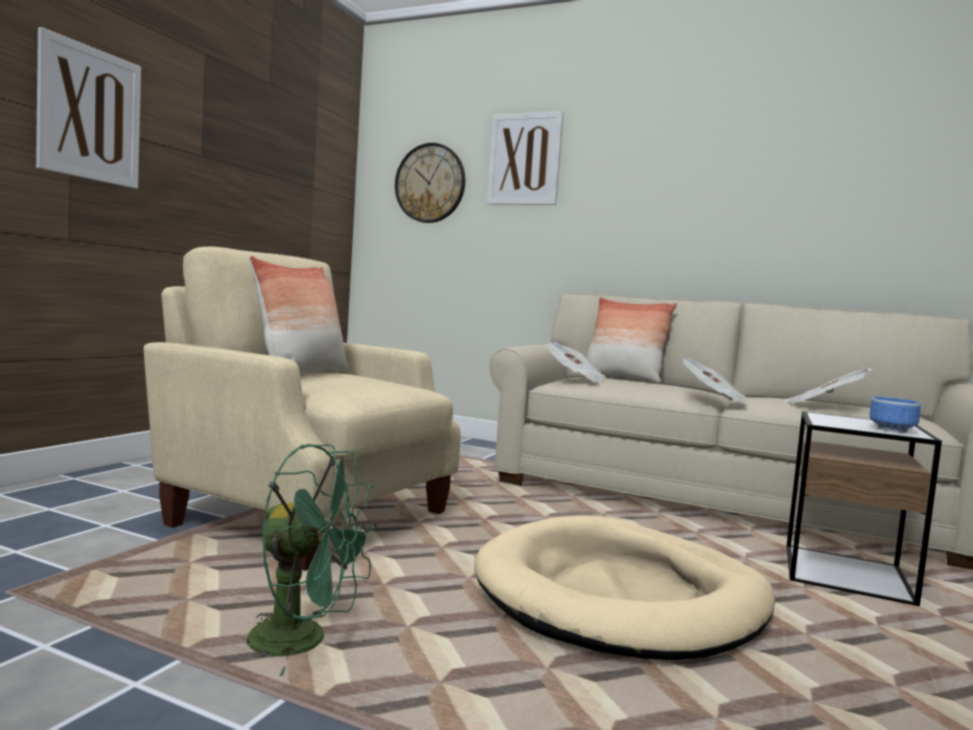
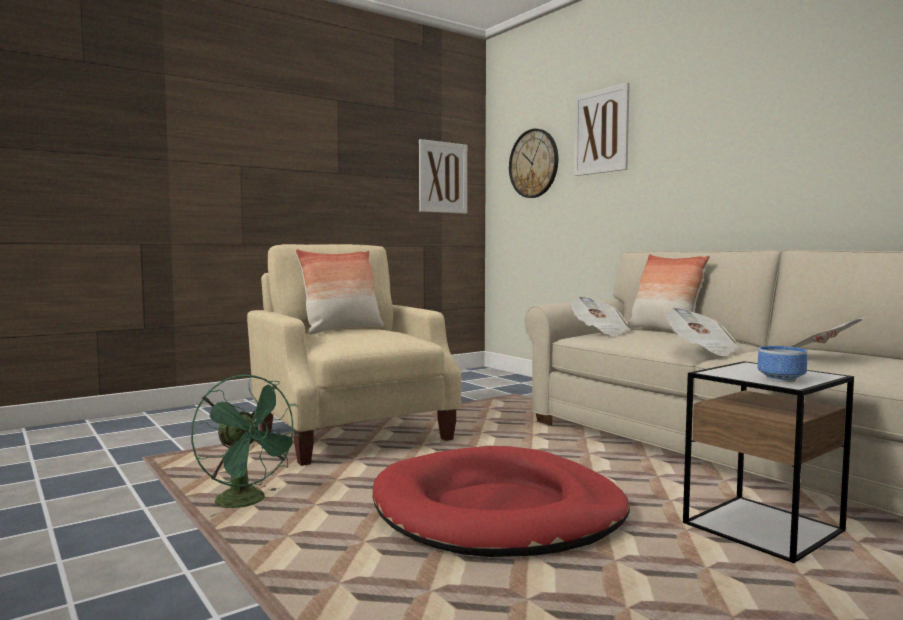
camera: 30 degrees right, 0 degrees up
(90, 114) = (252, 160): picture -> picture (442, 177)
(621, 596) = (499, 511): beige dog bed -> red dog bed

